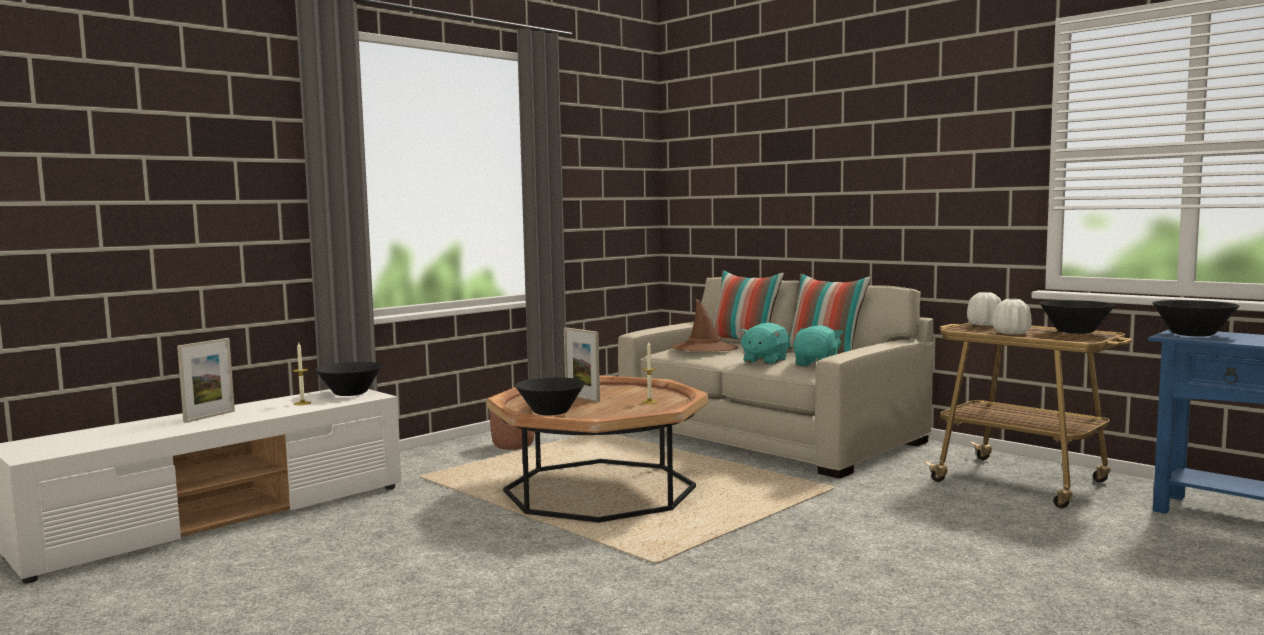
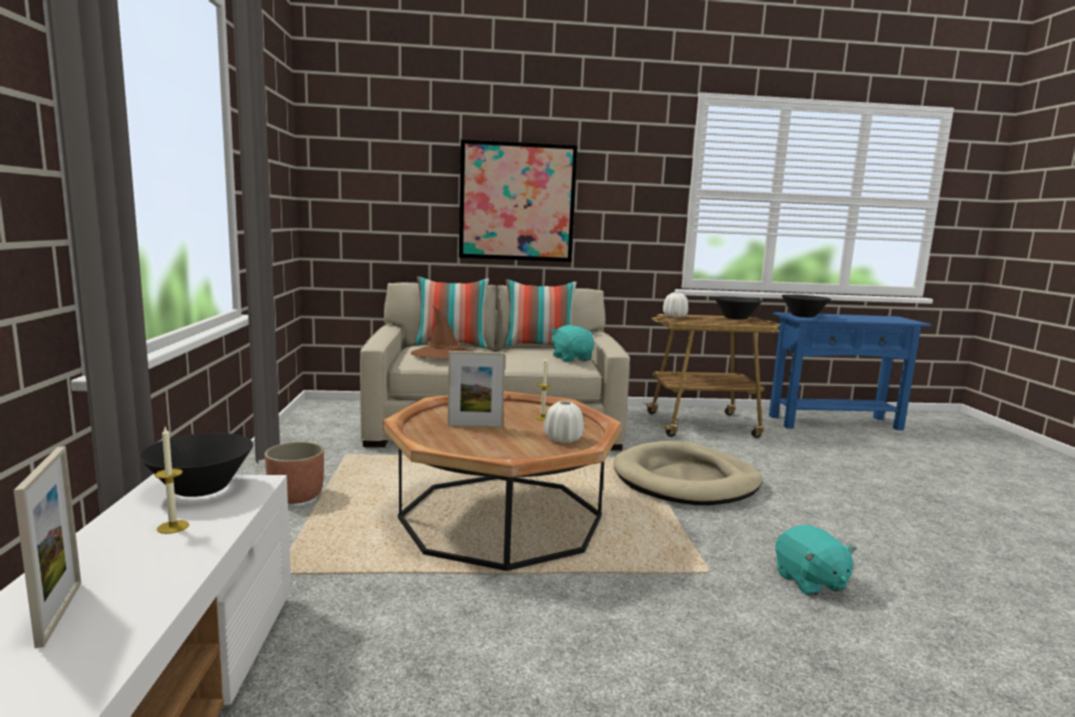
camera: 50 degrees left, 5 degrees up
(551, 412) = (505, 450): black bowl -> none
(764, 361) = (526, 360): turquoise plush toy -> turquoise plush toy (810, 582)
(834, 513) = (686, 480): none -> beige dog bed
(839, 186) = (517, 202): none -> picture
(1011, 333) = (712, 322): white vase -> white vase (563, 439)

